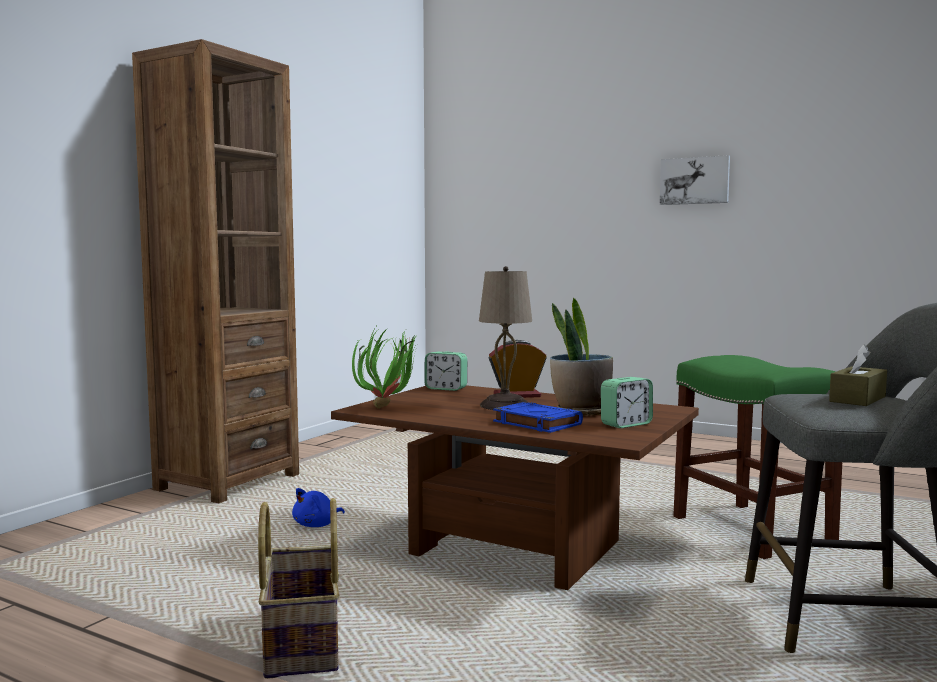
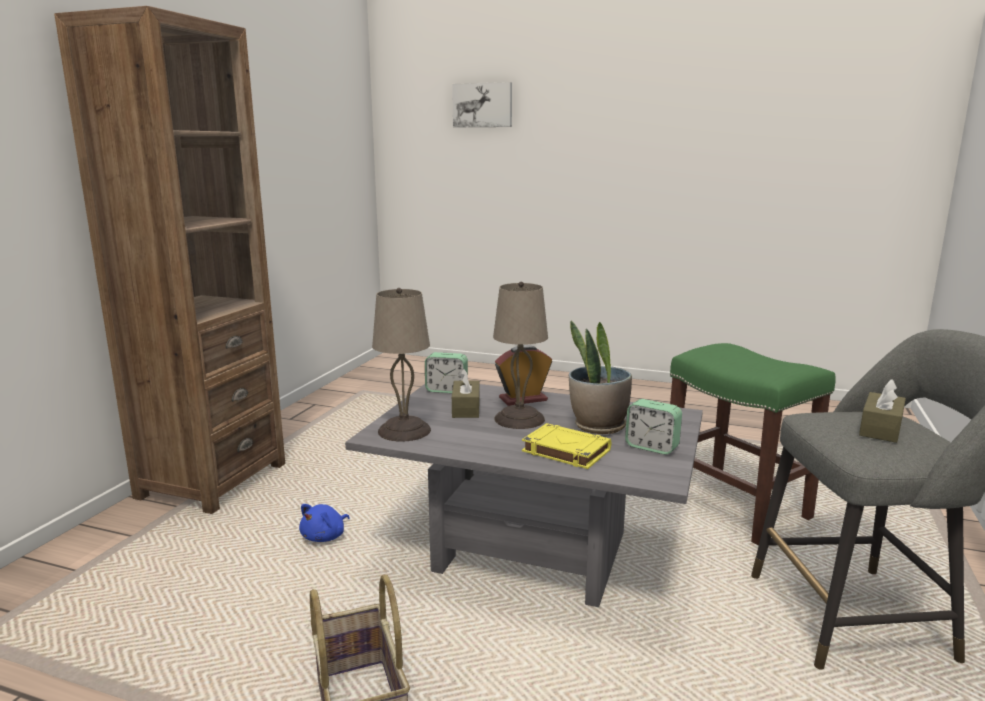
camera: 10 degrees left, 10 degrees up
(390, 407) = (405, 430): potted plant -> beige table lamp
(457, 398) = (466, 408): none -> brown tissue box
(516, 548) = (531, 552): brown coffee table -> grey coffee table
(536, 423) = (565, 451): blue book -> yellow book
(626, 424) = (652, 447): alarm clock -> alarm clock turned 75 degrees clockwise
(694, 181) = (652, 142): picture -> picture (483, 105)

